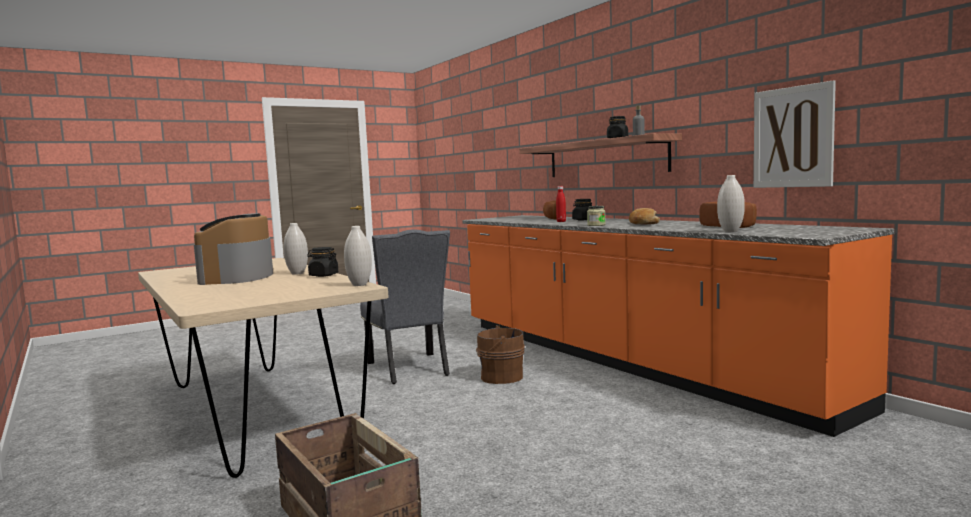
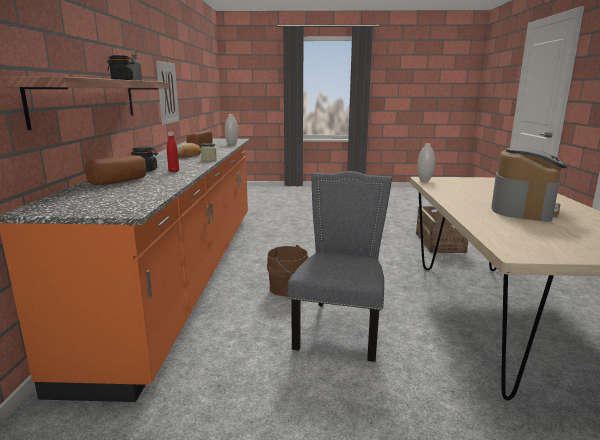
camera: 145 degrees left, 10 degrees up
(297, 273) = (466, 202): white vase -> none
(323, 275) = (444, 195): black jar -> none

